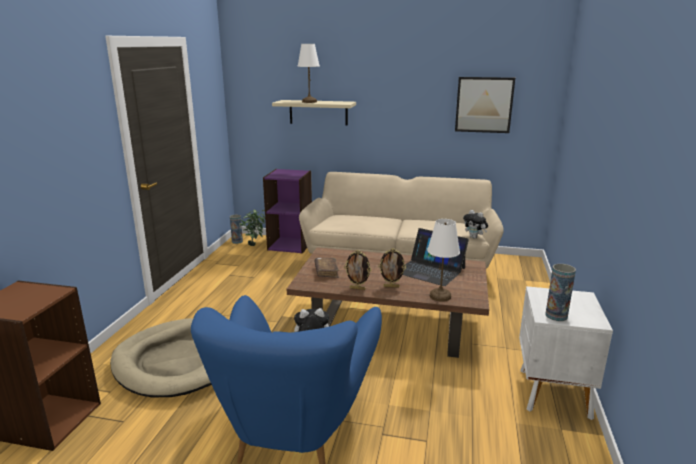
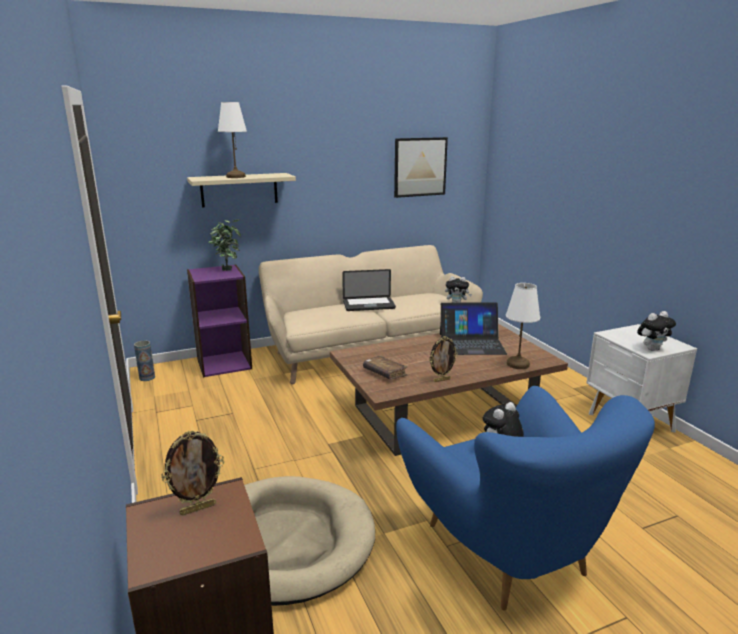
camera: 35 degrees left, 0 degrees up
(254, 244) = (176, 374): potted plant -> potted plant (227, 269)
(391, 286) = (466, 368): picture frame -> picture frame (198, 508)
(398, 222) = (368, 305): none -> laptop
(556, 315) = (652, 349): vase -> plush toy

